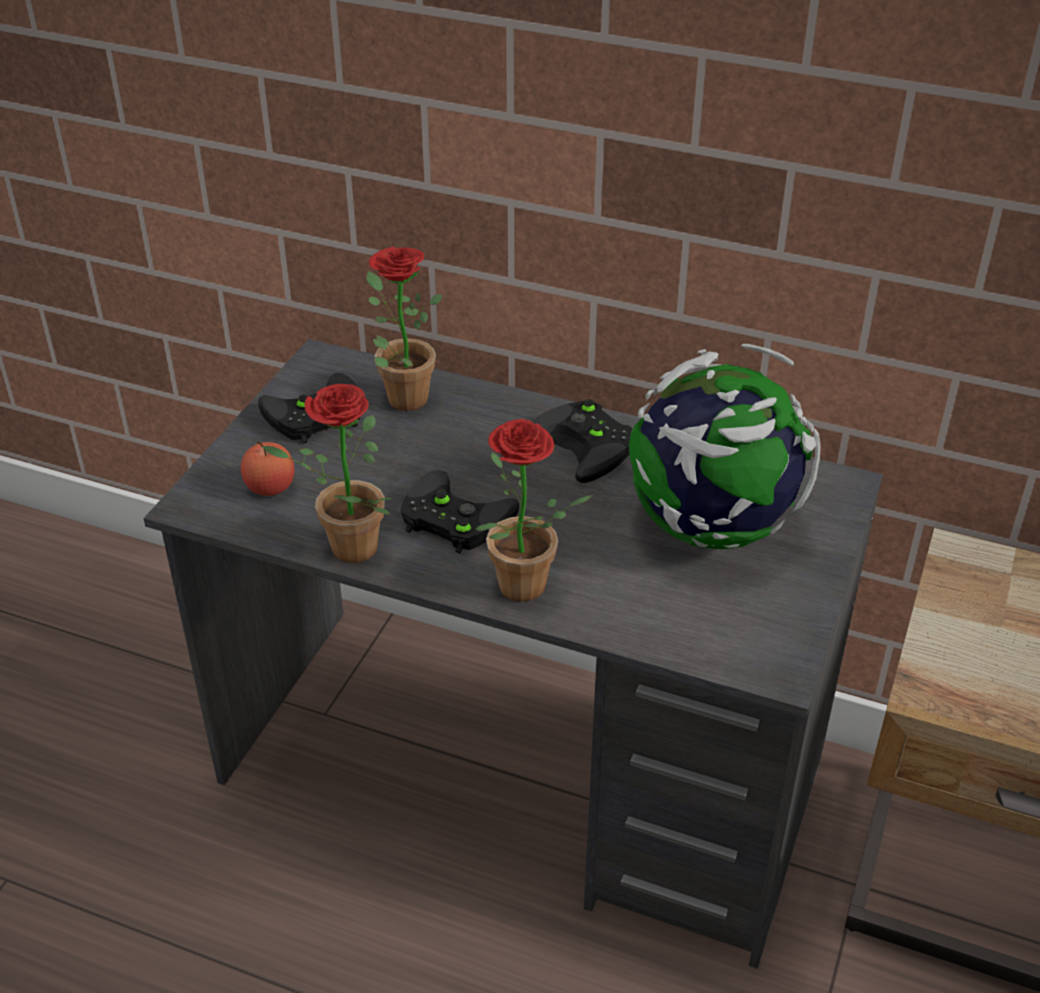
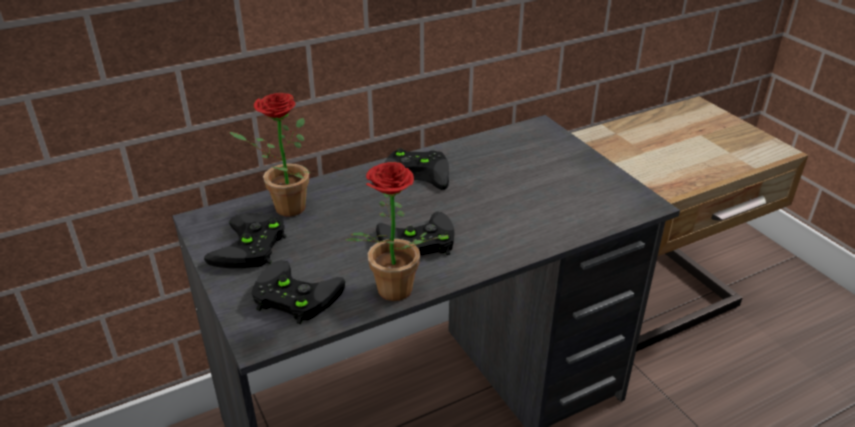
camera: 50 degrees left, 5 degrees down
(270, 487) = (292, 296): apple -> black game controller
(522, 593) = (507, 249): potted plant -> none
(711, 528) = (527, 172): globe -> none

